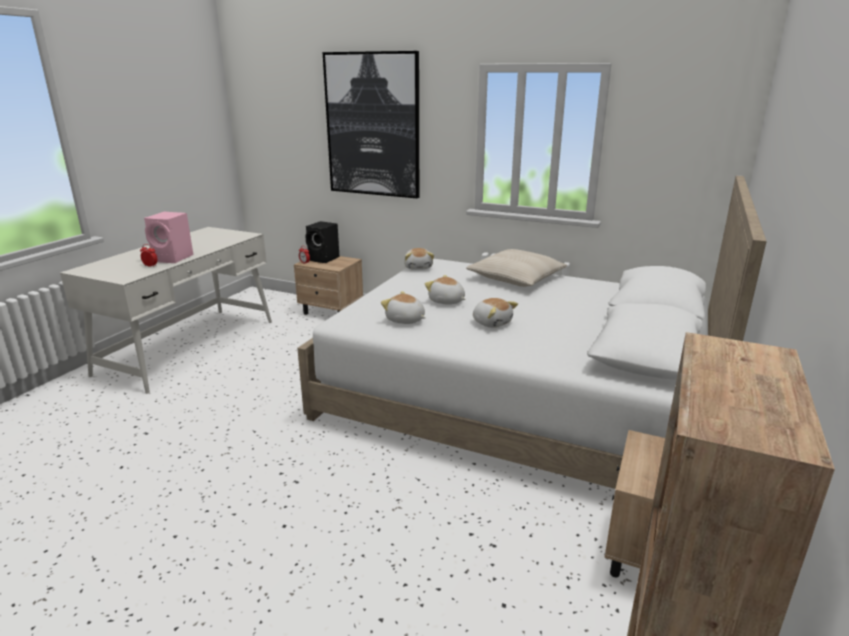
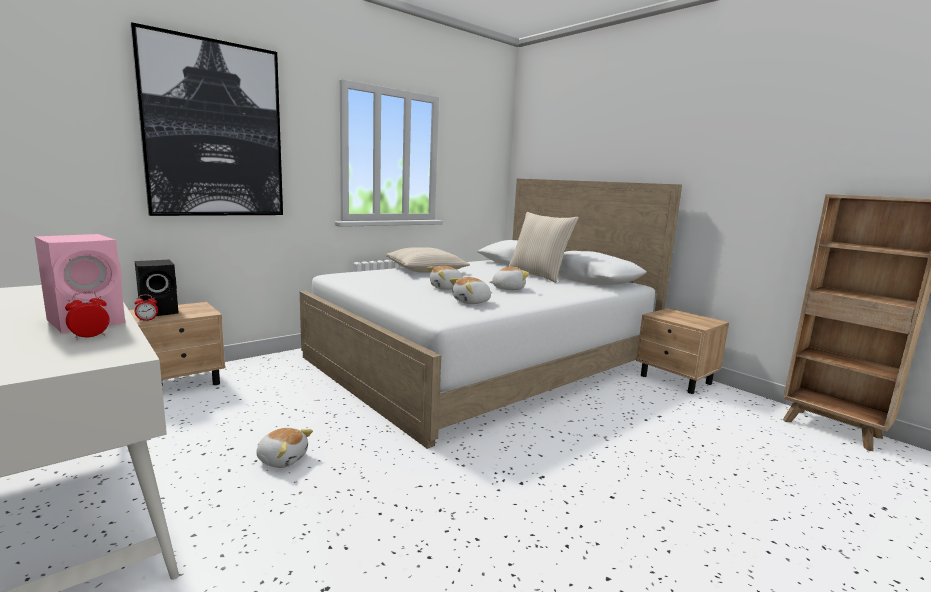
camera: 65 degrees left, 10 degrees down
(418, 267) = (345, 279): plush toy -> plush toy (282, 459)
(599, 324) = (538, 275): none -> beige pillow

